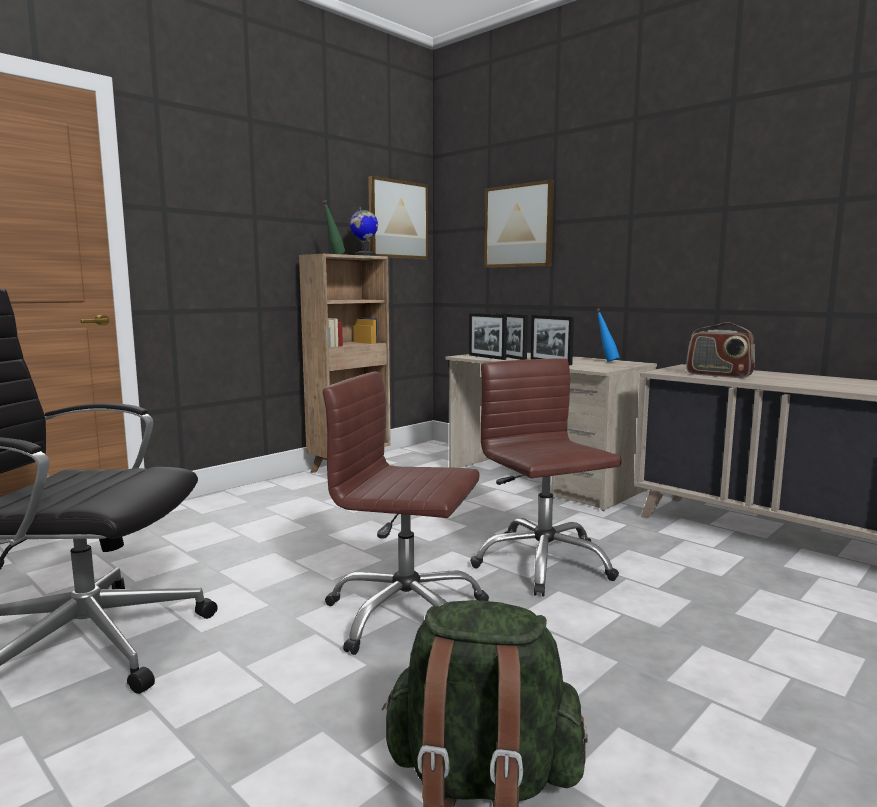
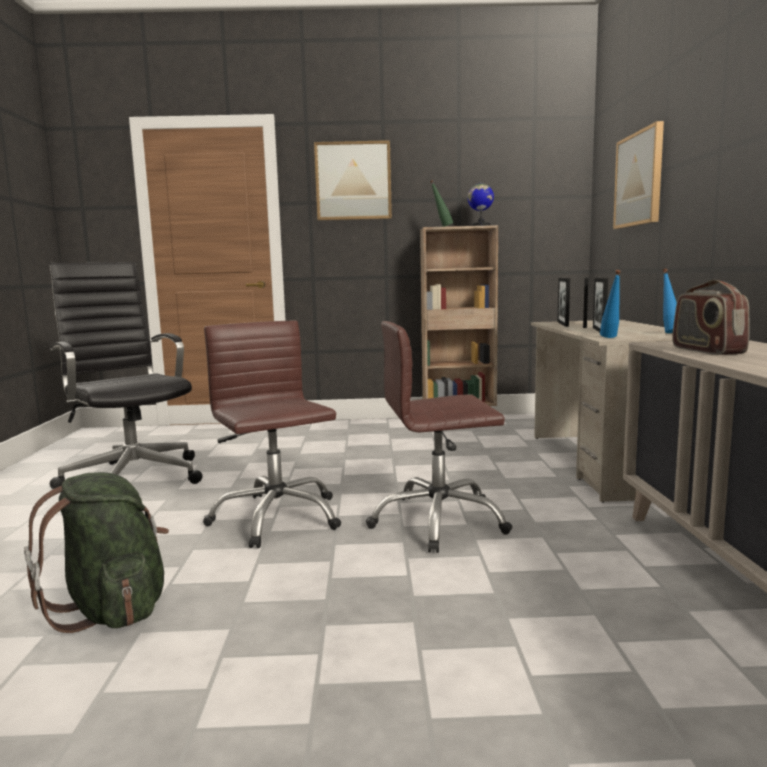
camera: 45 degrees right, 0 degrees up
(397, 220) = (541, 188): picture -> picture (353, 181)
(542, 563) = (438, 521): brown office chair -> brown office chair turned 120 degrees counterclockwise
(598, 369) = (610, 338): none -> blue bottle

